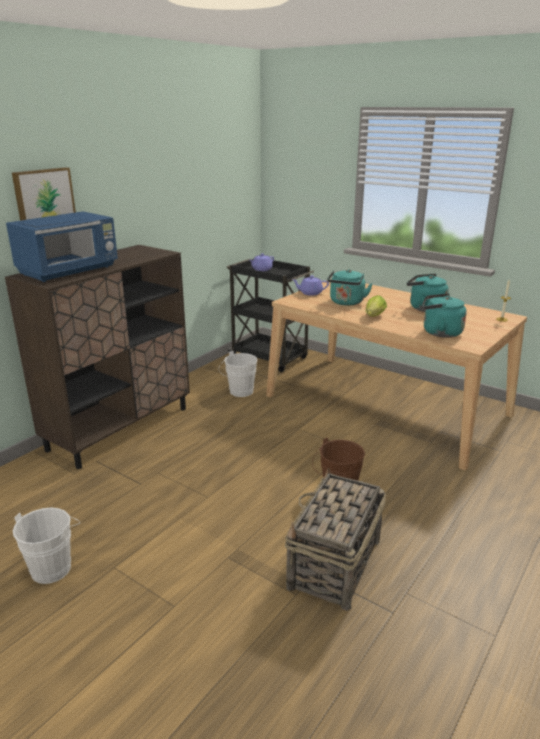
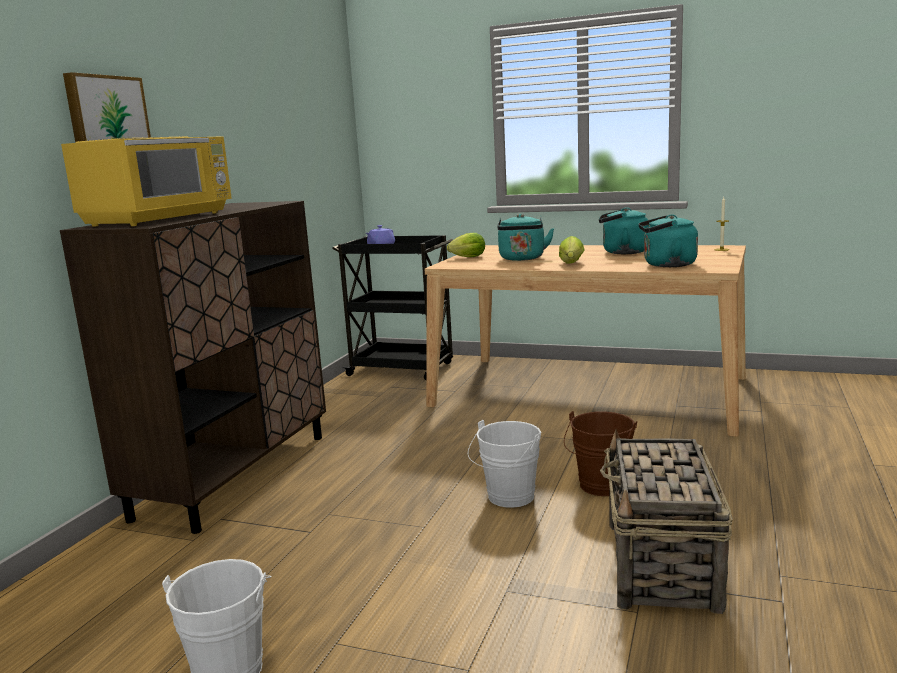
camera: 15 degrees left, 10 degrees down
(69, 271) = (161, 219): blue microwave -> yellow microwave
(239, 392) = (386, 409): white bucket -> white bucket (508, 498)
(310, 293) = (466, 257): purple teapot -> lettuce

